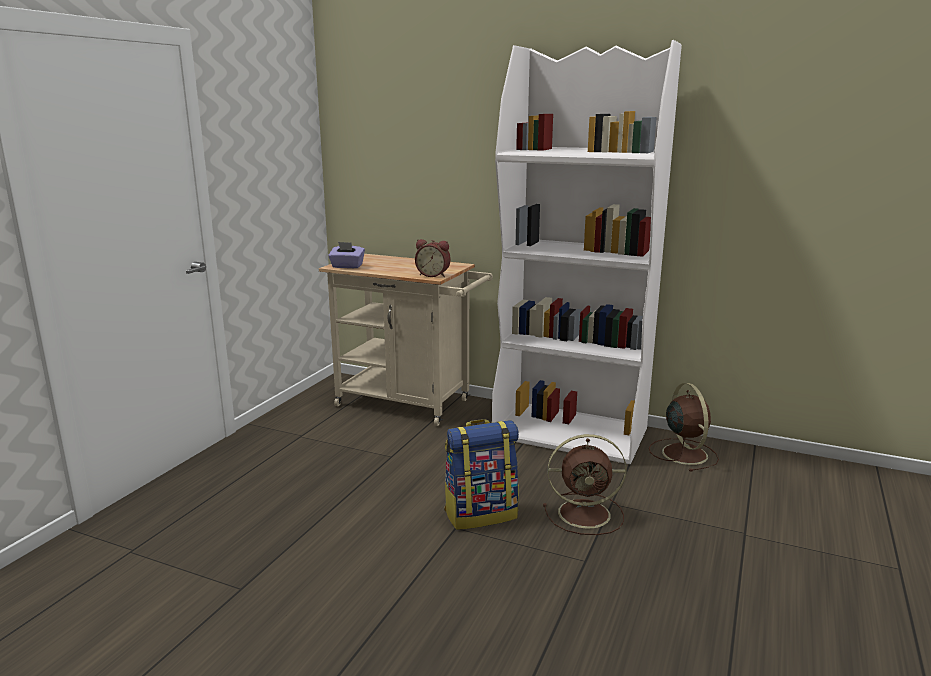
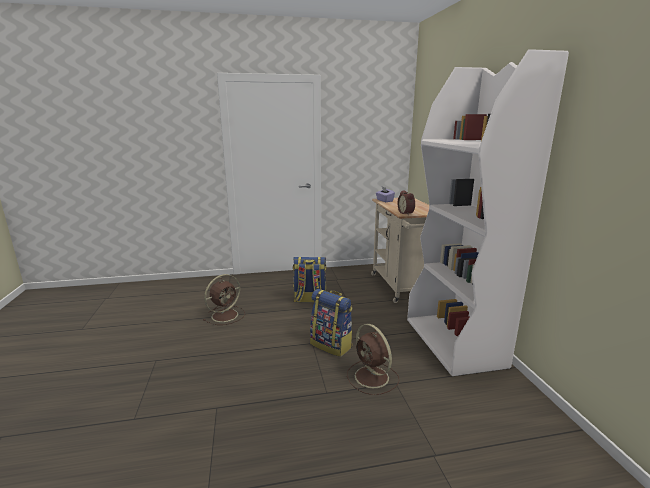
camera: 55 degrees right, 0 degrees up
(327, 482) = (309, 300): none -> backpack
(683, 453) = (504, 394): brown fan -> brown fan (226, 315)

